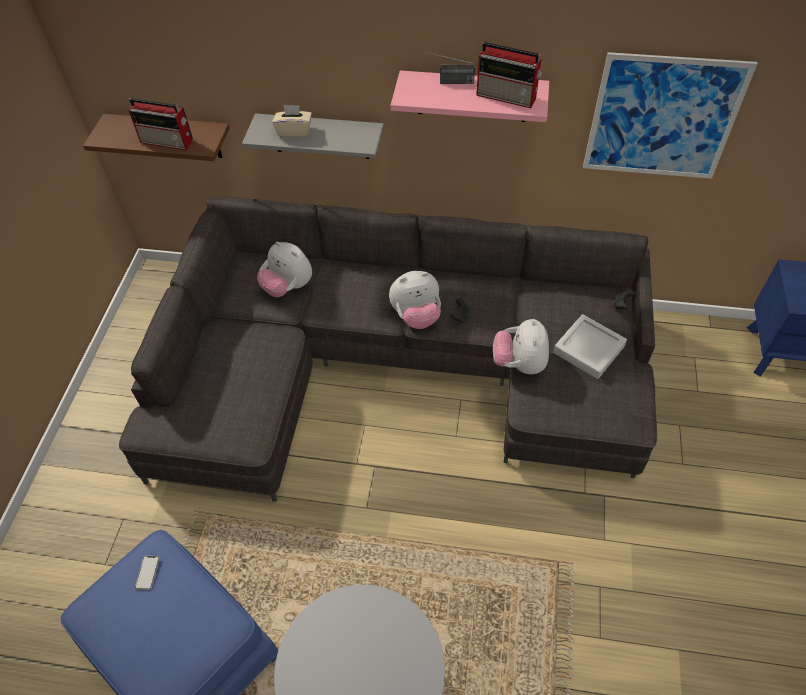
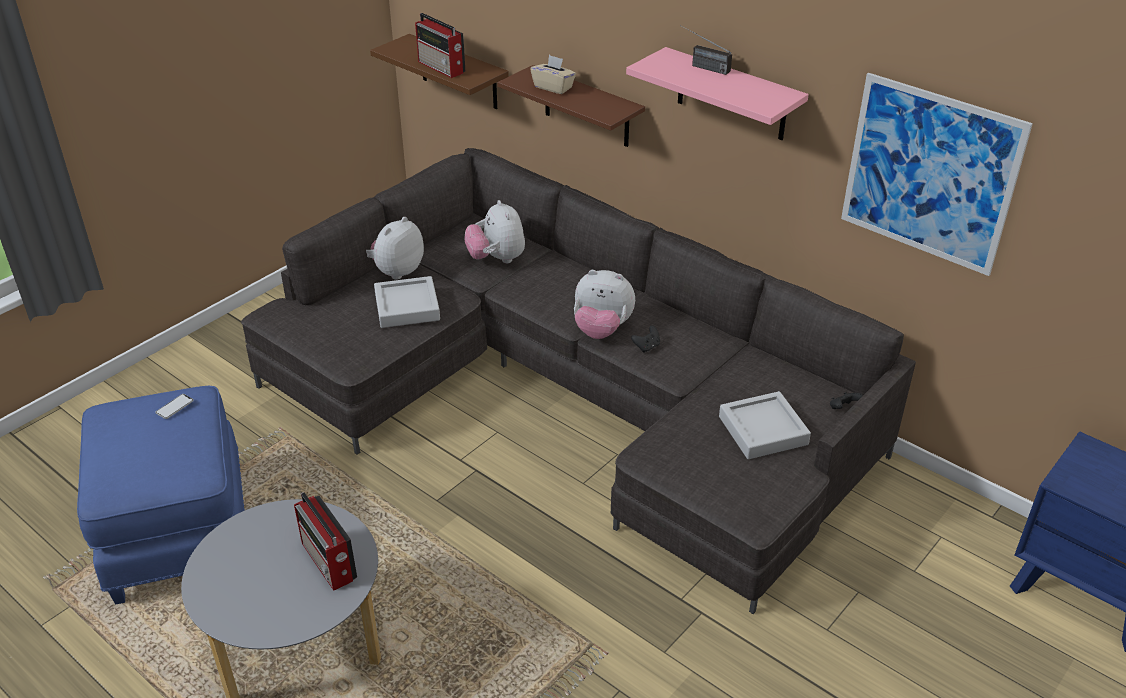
camera: 30 degrees right, 15 degrees down
(255, 367) = (407, 307): none -> grey tray
(321, 136) = (586, 107): grey shelf -> brown shelf
(507, 97) = (748, 93): radio -> radio (329, 563)
(519, 363) = (673, 412): plush toy -> plush toy (394, 271)

